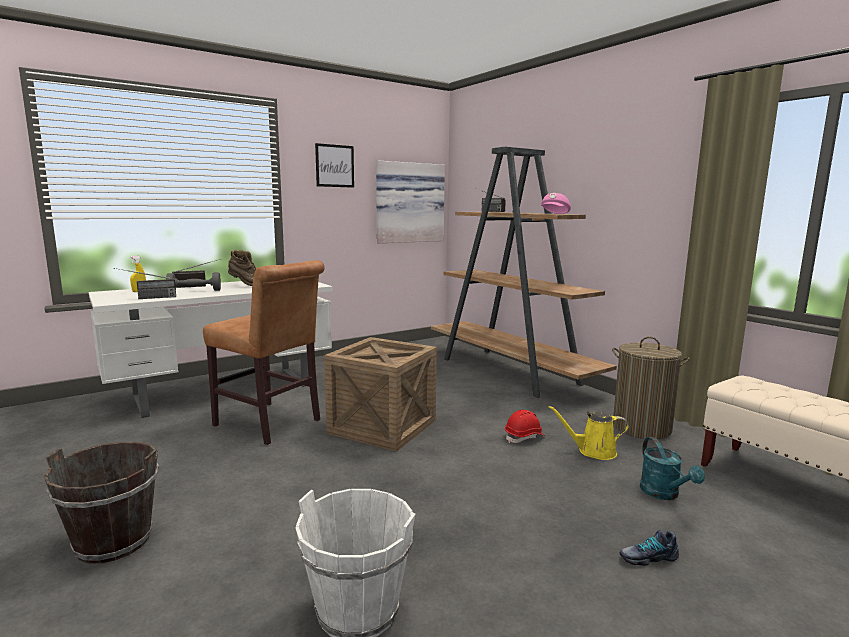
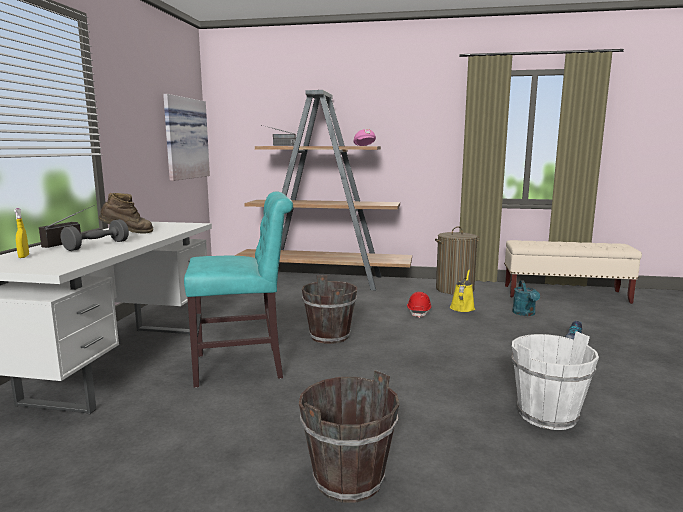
camera: 45 degrees left, 0 degrees up
(147, 298) = (79, 259): radio -> none
(271, 424) = (244, 366): brown chair -> turquoise chair
(334, 166) = (134, 97): picture -> none
(382, 426) = (330, 336): crate -> brown bucket
(593, 451) = (462, 307): yellow watering can -> yellow watering can turned 150 degrees clockwise
(664, 494) = (525, 314): turquoise watering can -> turquoise watering can turned 60 degrees clockwise

